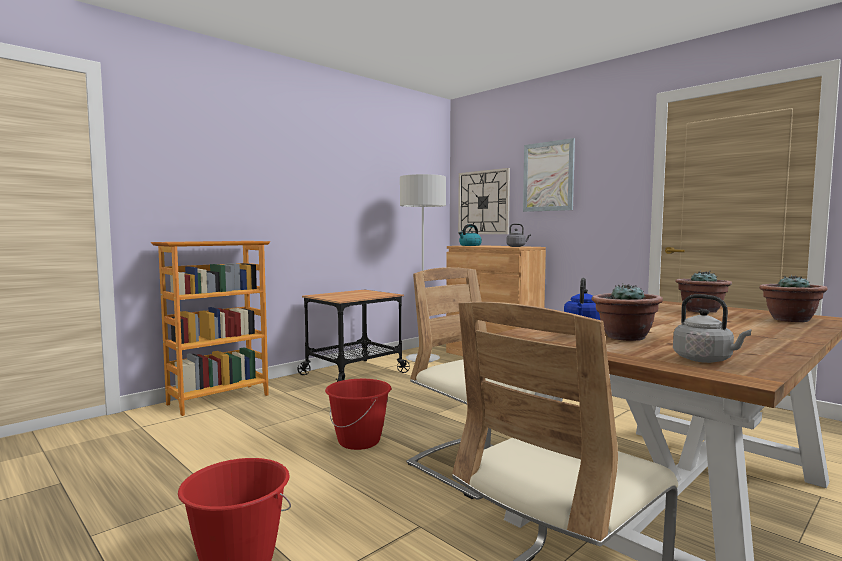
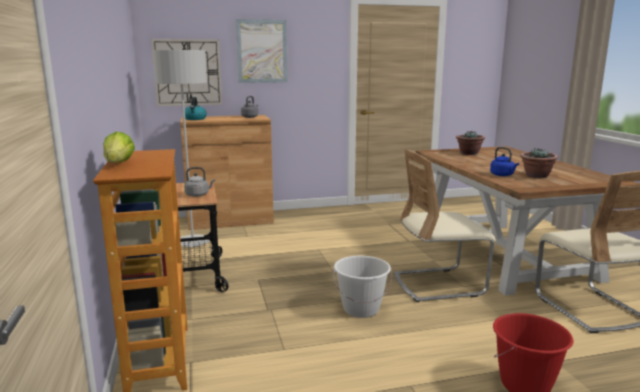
camera: 60 degrees left, 10 degrees up
(202, 241) = (118, 164): none -> lettuce
(359, 441) = (361, 309): red bucket -> white bucket
(705, 360) = (591, 178): grey kettle -> grey kettle (198, 195)
(789, 320) = (505, 151): potted plant -> none

